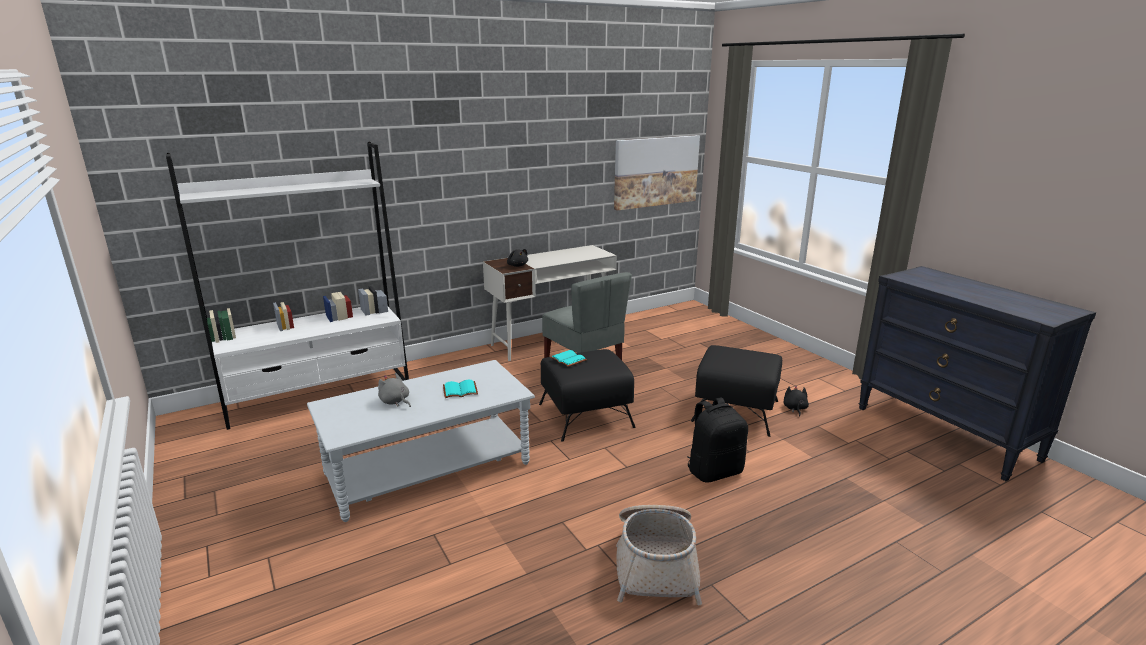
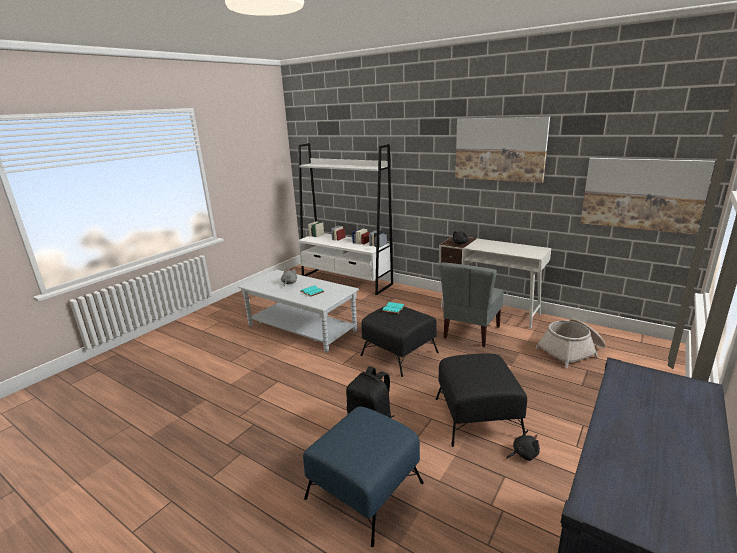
camera: 65 degrees right, 0 degrees up
(528, 138) = (499, 149): none -> picture
(656, 563) = (253, 425): basket -> basket (571, 351)
(813, 502) = (363, 491): none -> blue ottoman

